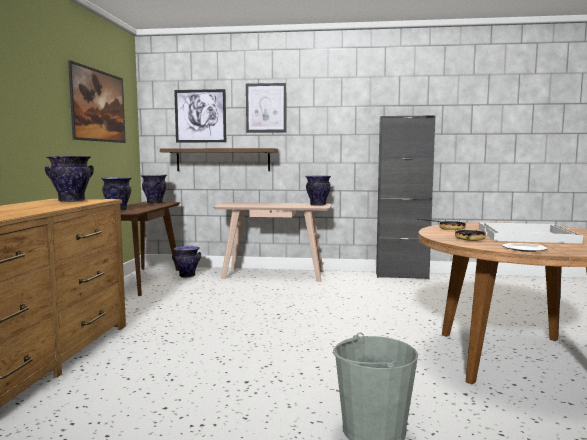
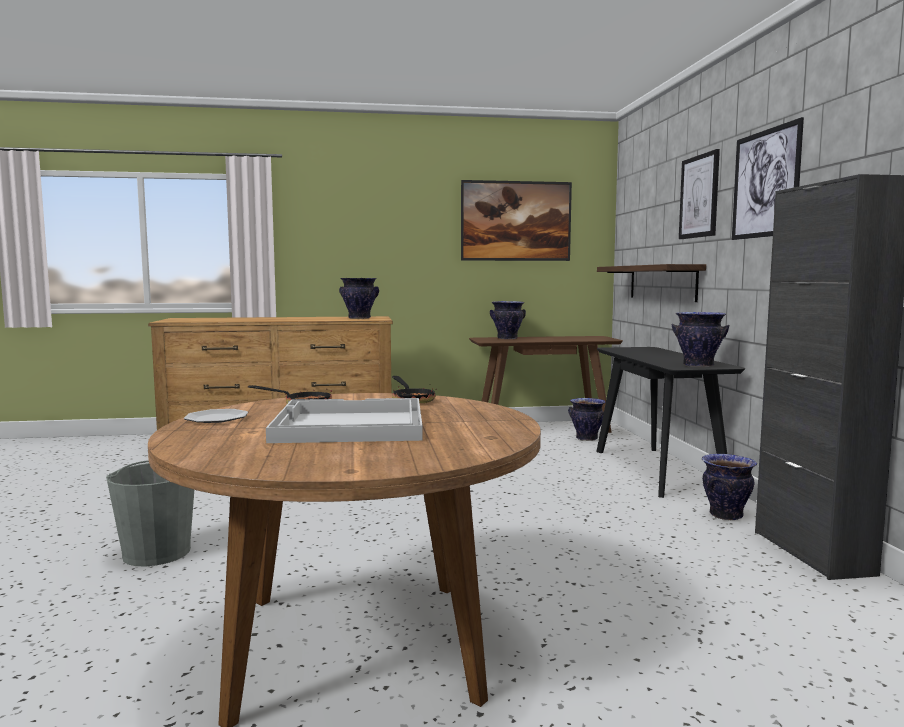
camera: 75 degrees right, 0 degrees up
(154, 203) = (592, 338): vase -> vase (725, 515)
(200, 116) = (649, 218): picture -> picture (765, 183)
(274, 274) = (657, 470): beige console table -> black console table

